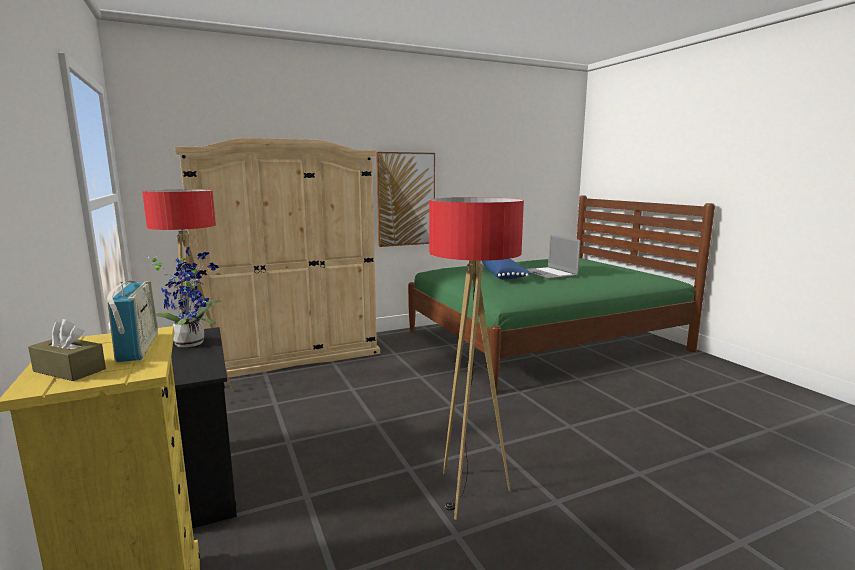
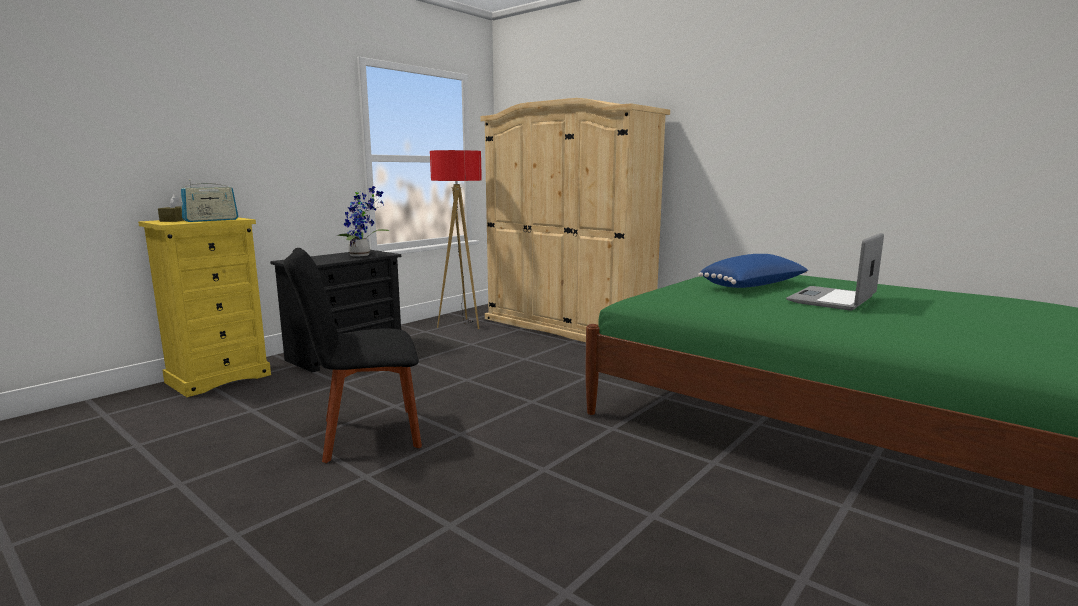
camera: 65 degrees right, 0 degrees up
(406, 199) = (732, 169): picture -> none
(469, 494) = (364, 434): floor lamp -> black chair

